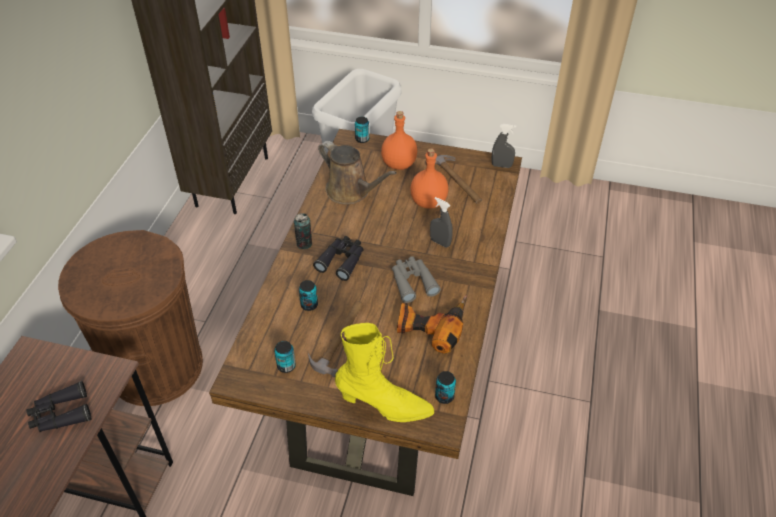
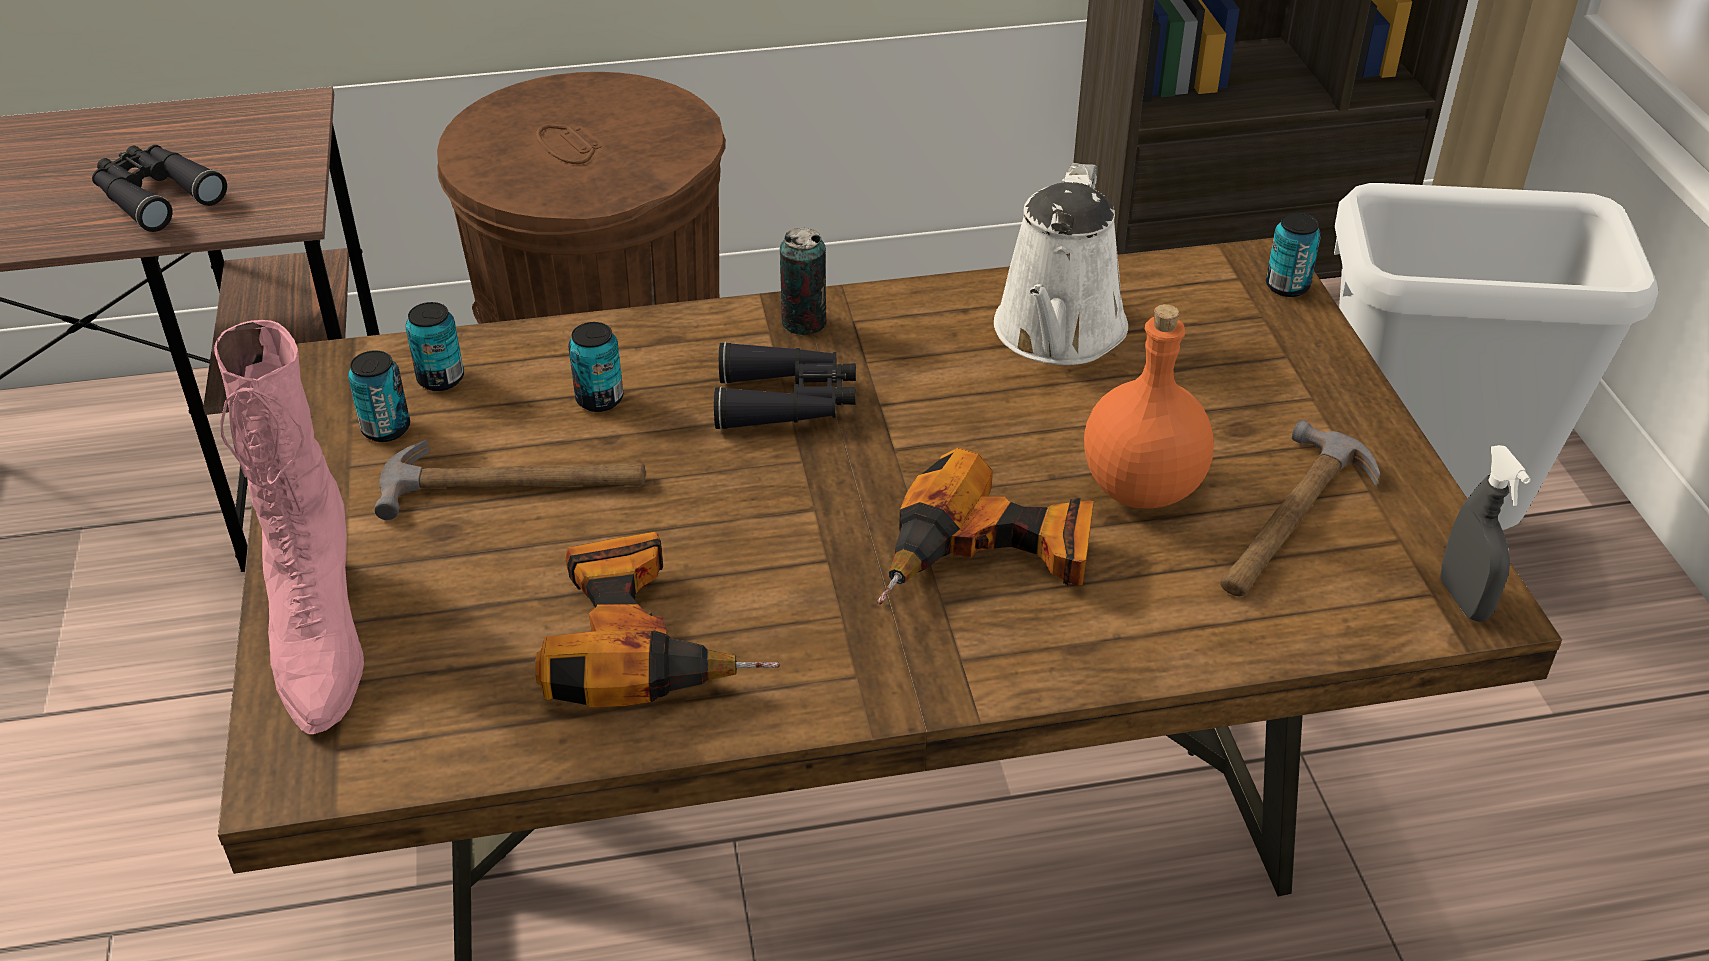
camera: 65 degrees right, 5 degrees down
(351, 191) = (1057, 335): brown watering can -> white watering can
(384, 406) = (318, 636): yellow boot -> pink boot
(399, 164) = (1253, 383): orange bottle -> none
(412, 282) = (791, 554): grey binoculars -> none
(440, 242) = (989, 562): grey spray bottle -> power drill
(444, 396) = (392, 746): can -> can (441, 379)

